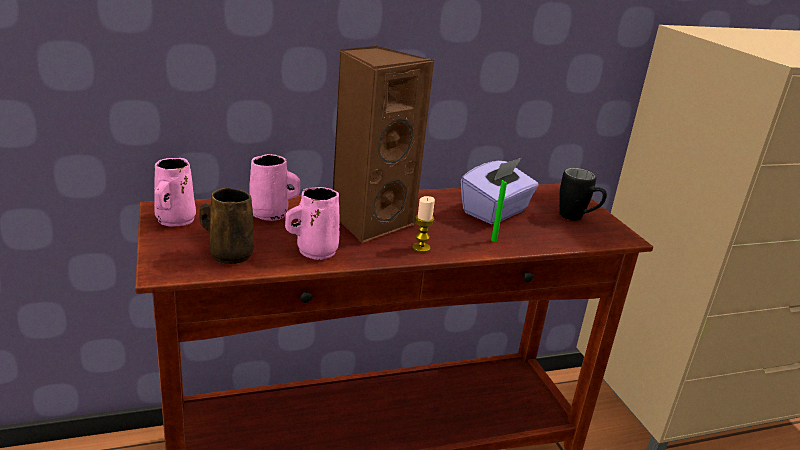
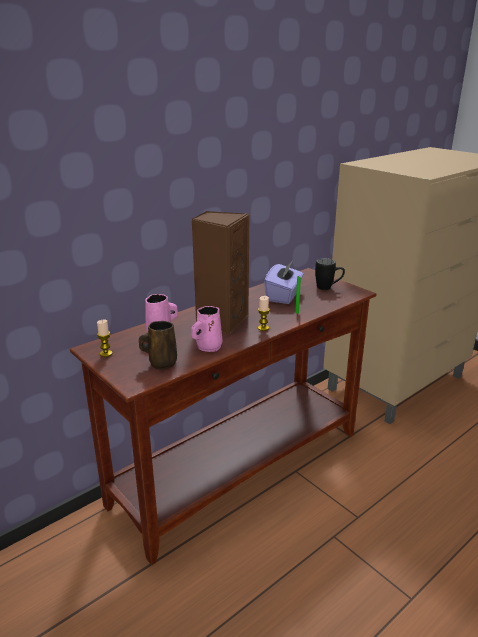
camera: 20 degrees left, 0 degrees up
(174, 221) = (106, 353): pink mug -> candle

